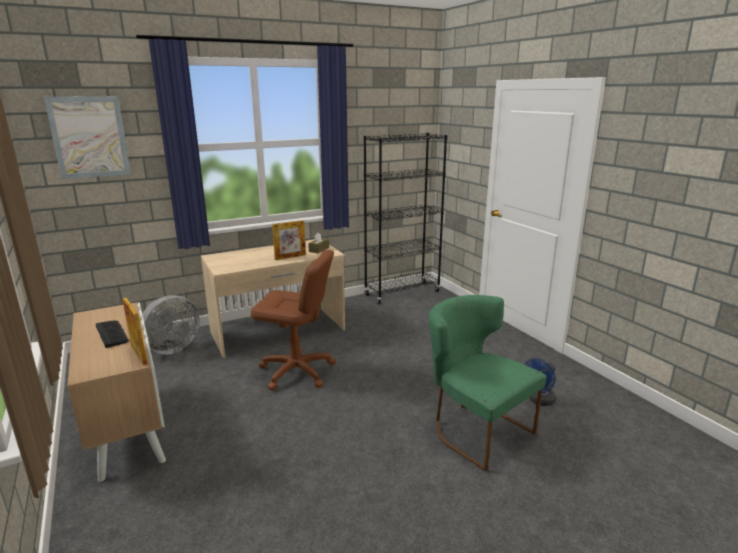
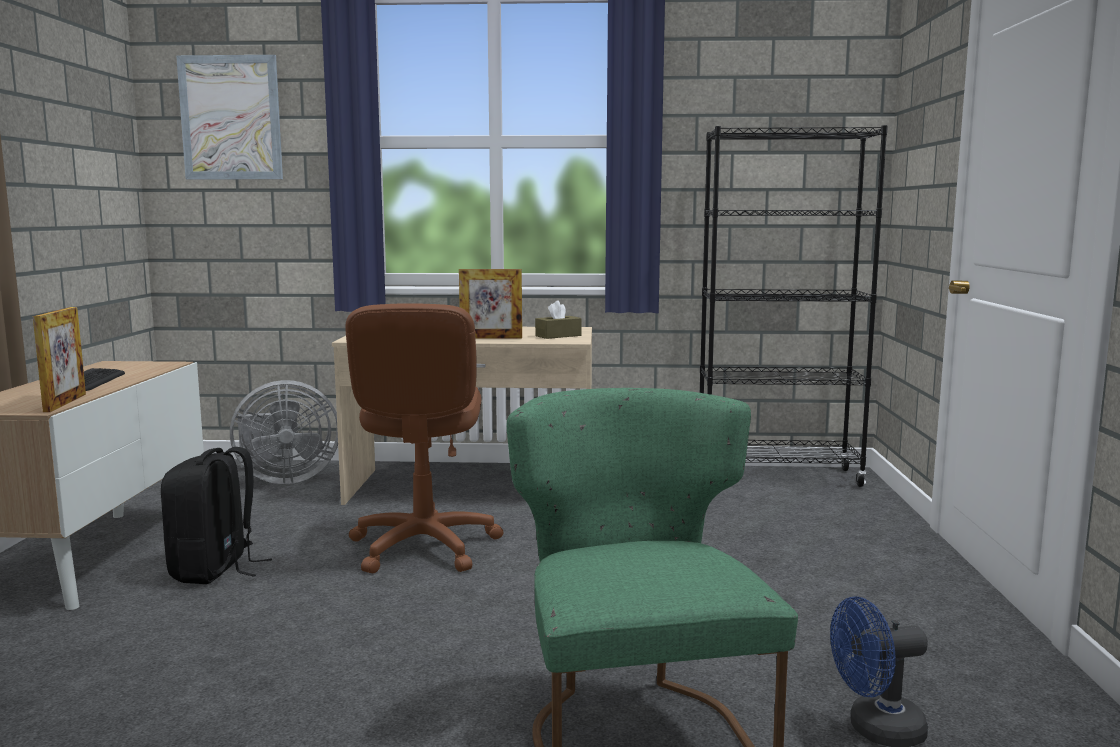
camera: 30 degrees right, 10 degrees down
(210, 415) = (215, 570): none -> black backpack
(297, 371) = (423, 547): brown office chair -> brown office chair turned 45 degrees clockwise

